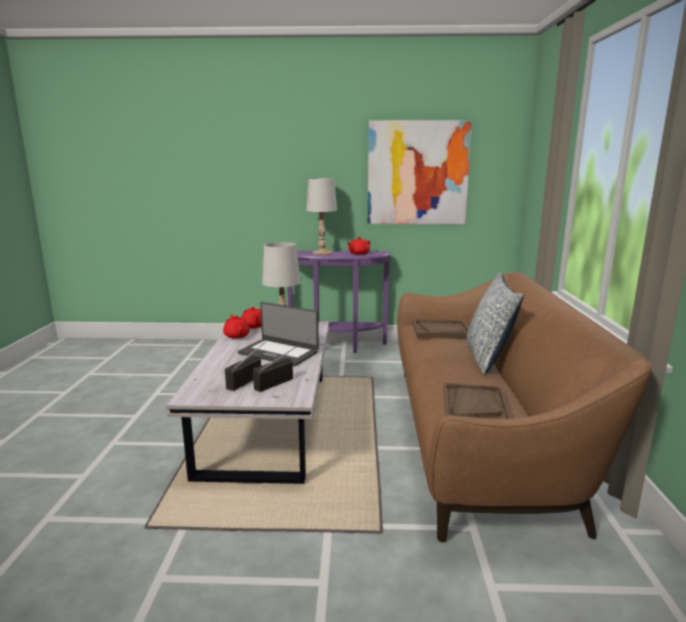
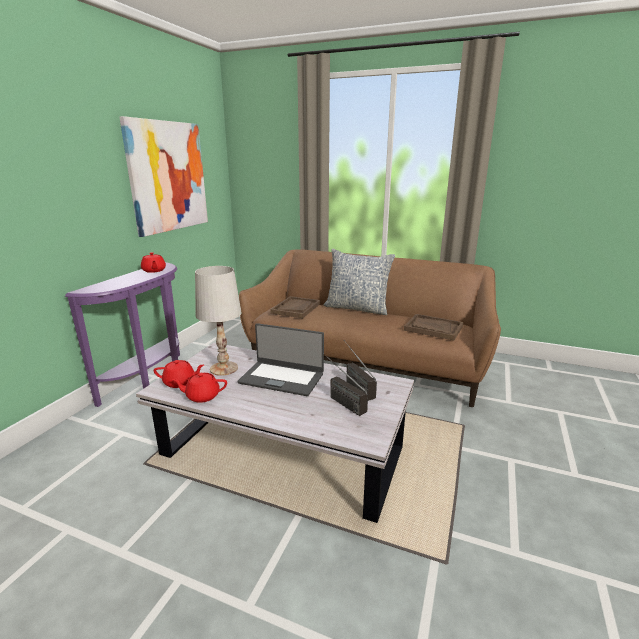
camera: 70 degrees left, 5 degrees up
(279, 352) = (282, 378): laptop -> laptop turned 60 degrees clockwise
(321, 252) = (118, 281): white table lamp -> none

